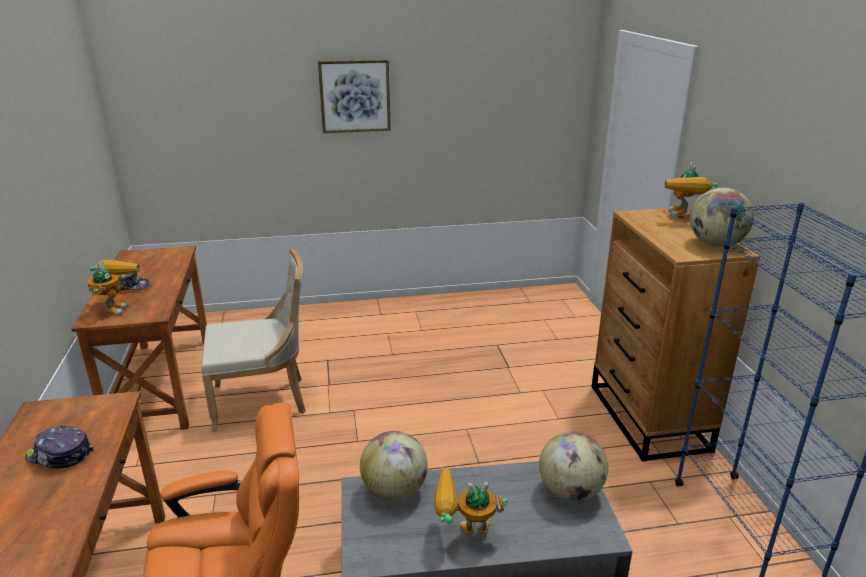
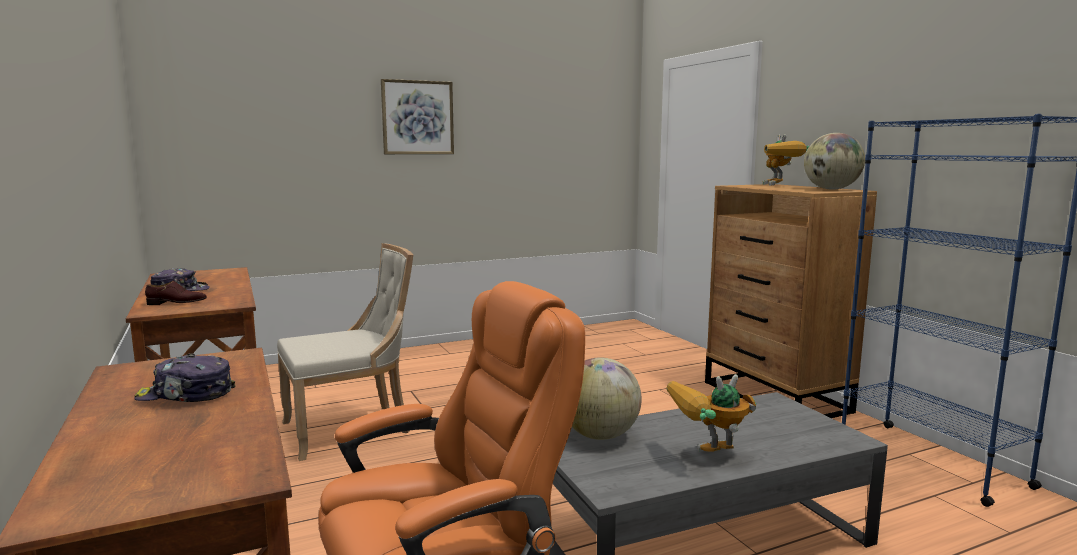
camera: 15 degrees left, 15 degrees down
(115, 307) = (177, 302): toy robot -> brown shoe
(570, 492) = (785, 414): globe -> none

